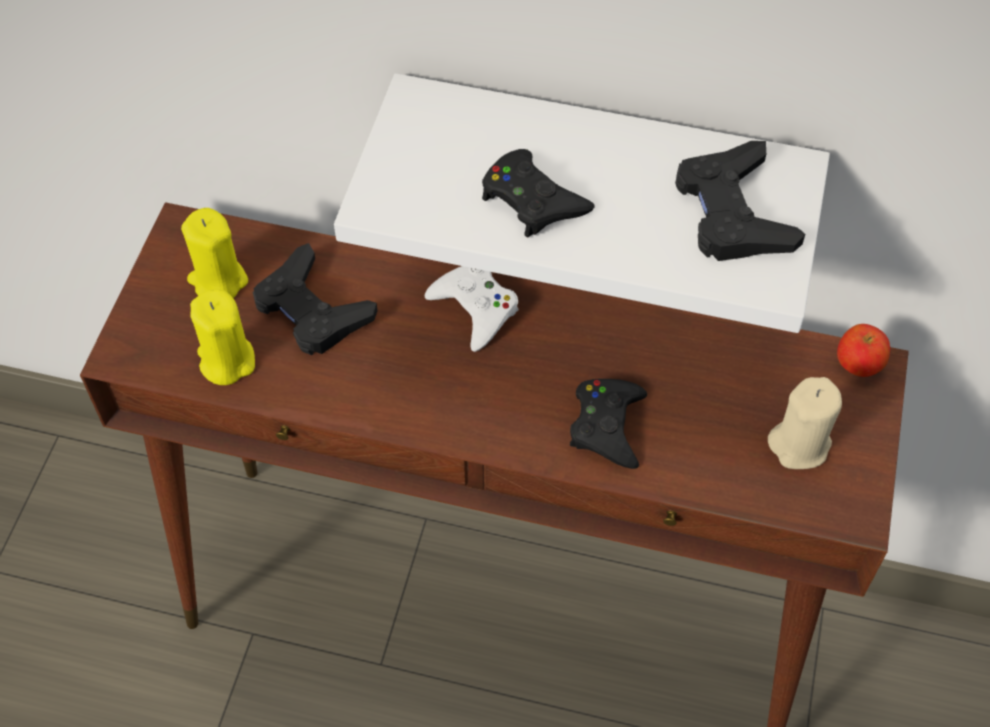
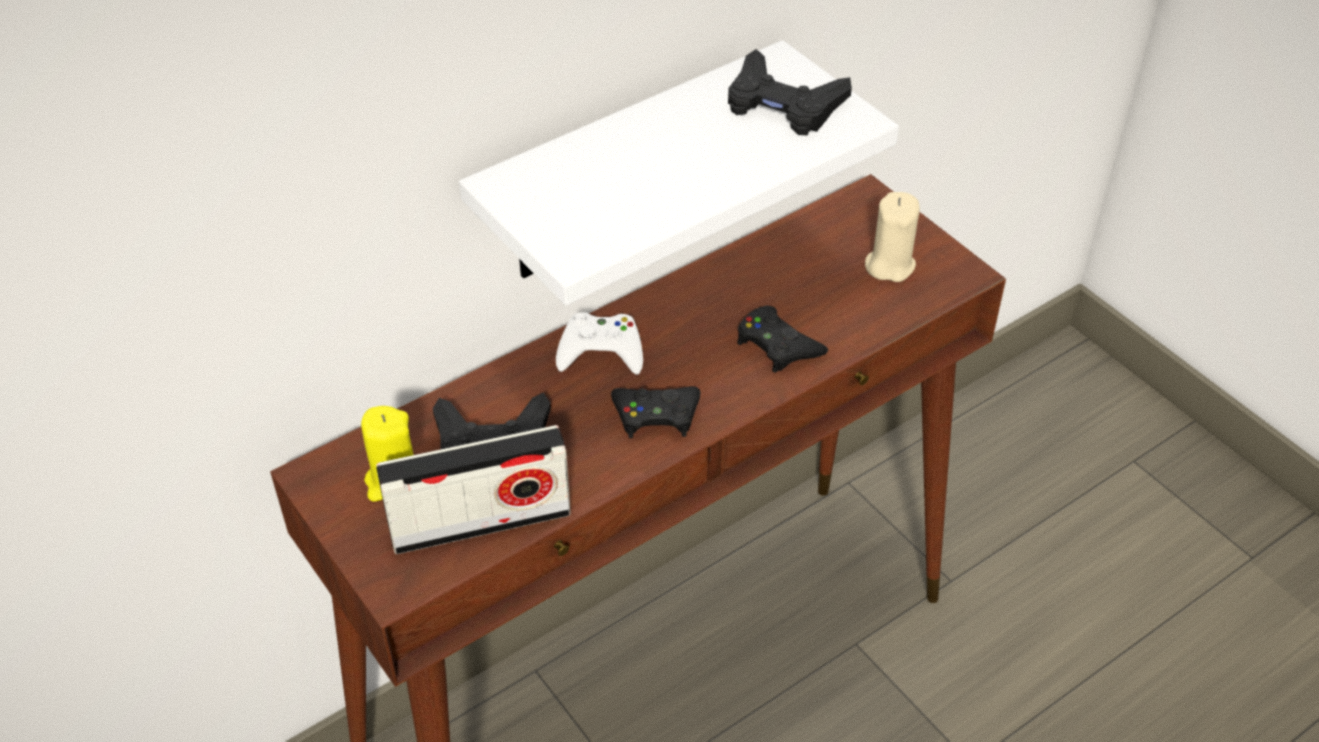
camera: 50 degrees left, 10 degrees down
(226, 360) = (480, 522): yellow candle -> radio
(532, 200) = (665, 181): black game controller -> black game controller (656, 415)
(858, 365) = (858, 201): apple -> none

